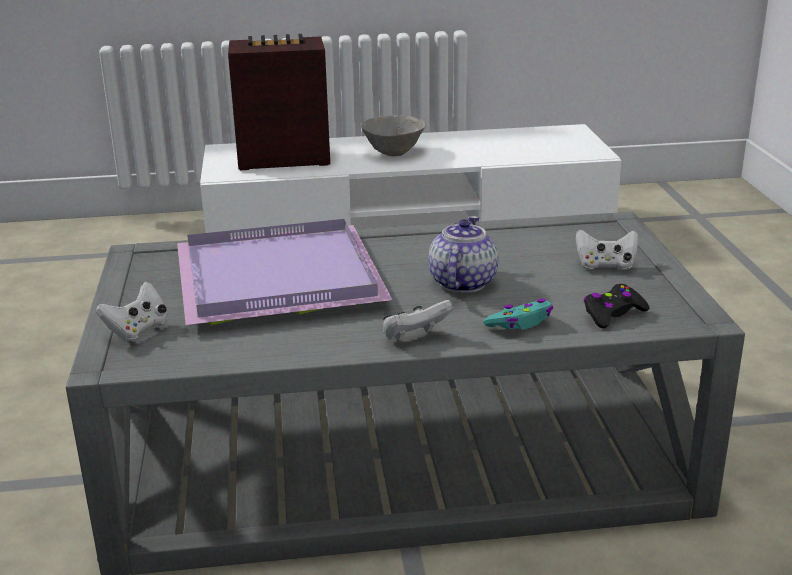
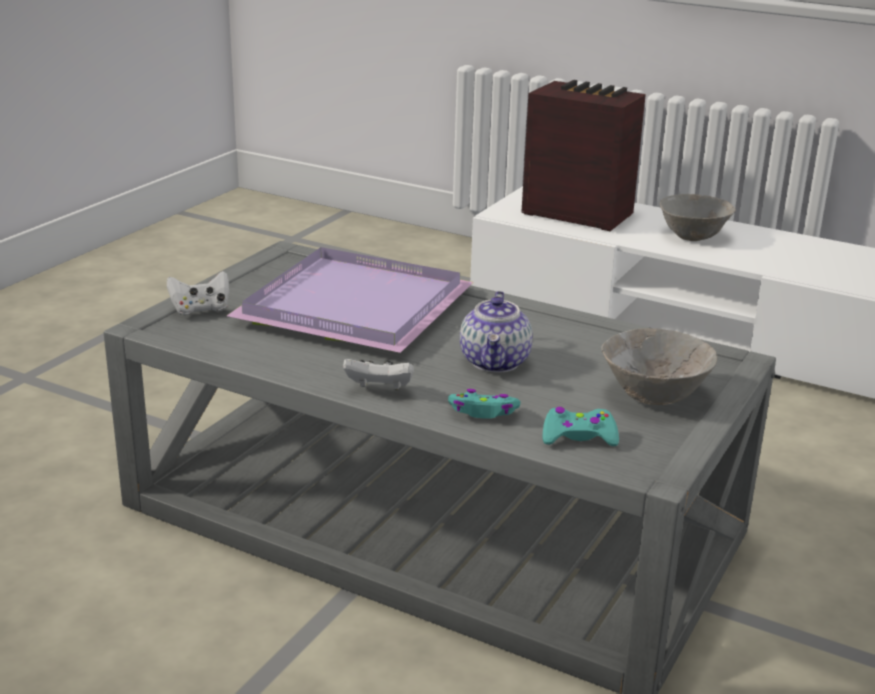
camera: 35 degrees right, 0 degrees up
(461, 282) = (496, 362): teapot -> teapot turned 135 degrees clockwise
(605, 266) = (653, 396): white game controller -> grey bowl
(613, 314) = (578, 436): black game controller -> turquoise game controller

